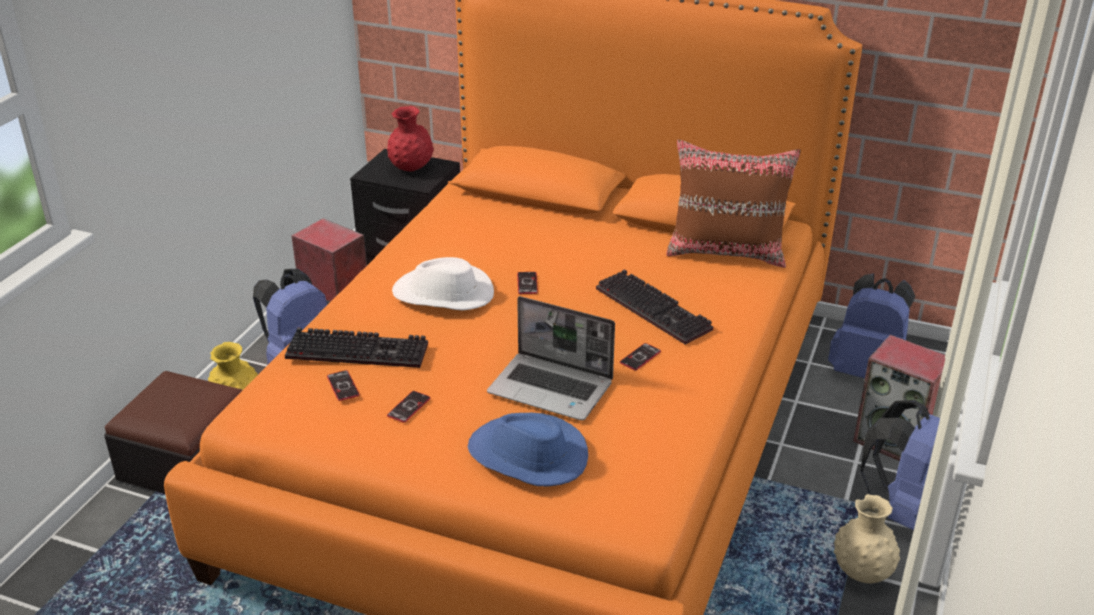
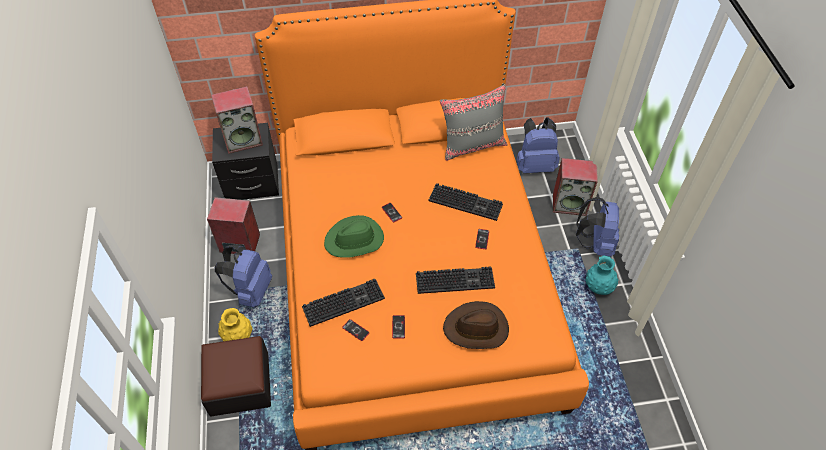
camera: 30 degrees left, 20 degrees up
(411, 169) = (243, 139): red vase -> speaker
(443, 294) = (354, 240): white hat -> green hat
(527, 456) = (476, 328): blue hat -> brown hat
(552, 388) = (456, 279): laptop -> keyboard
(727, 252) = (473, 145): brown pillow -> grey pillow
(862, 573) = (598, 287): beige vase -> turquoise vase

